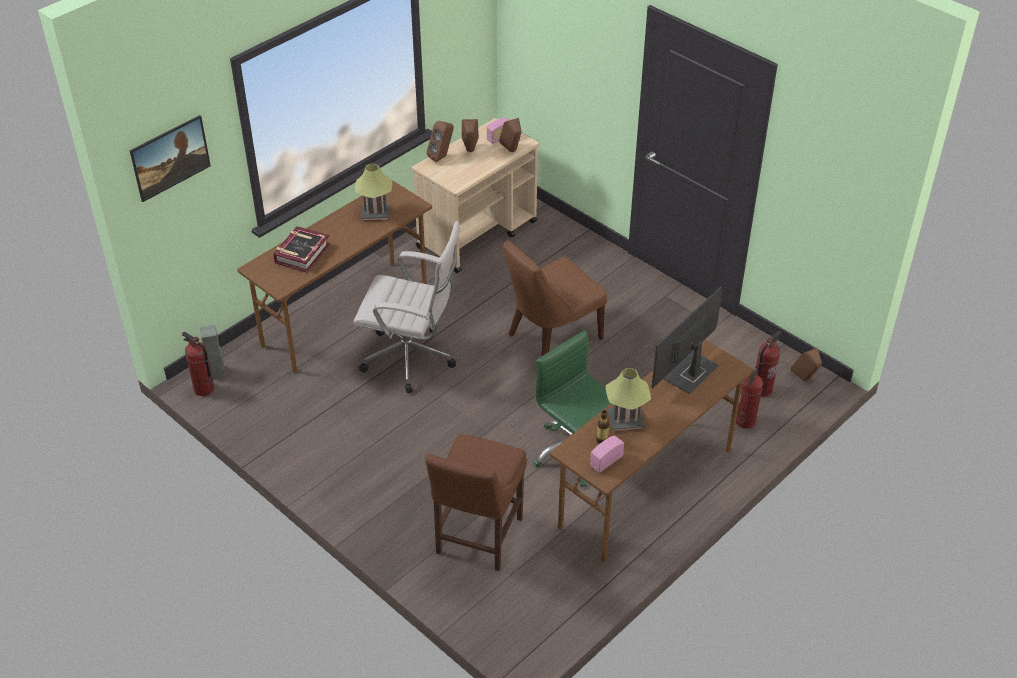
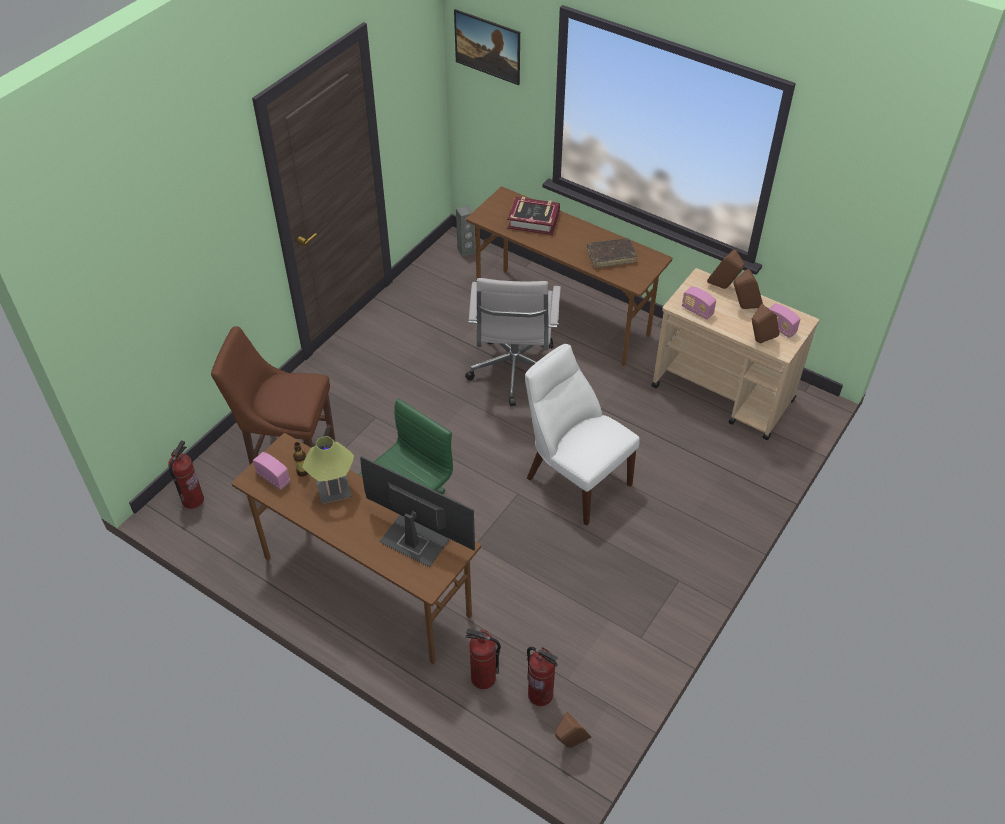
camera: 80 degrees right, 5 degrees up
(203, 389) = (444, 248): fire extinguisher -> fire extinguisher (192, 500)
(375, 213) = (611, 257): table lamp -> brown book
(466, 176) = (697, 311): none -> radio
(551, 338) = (575, 479): brown chair -> white chair

